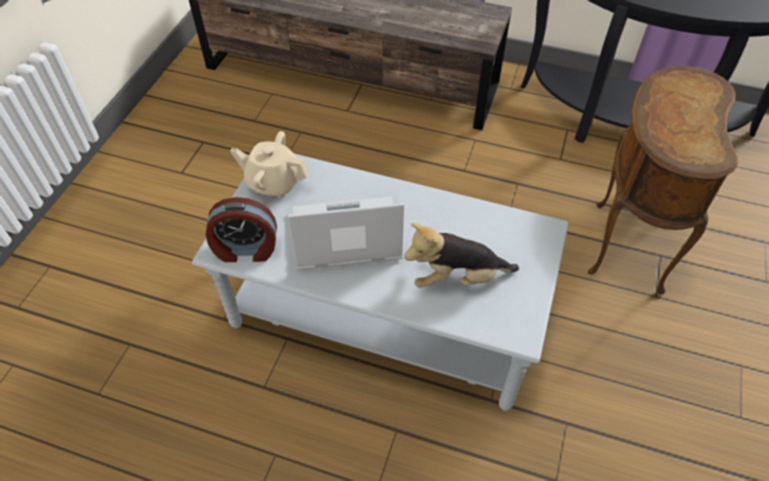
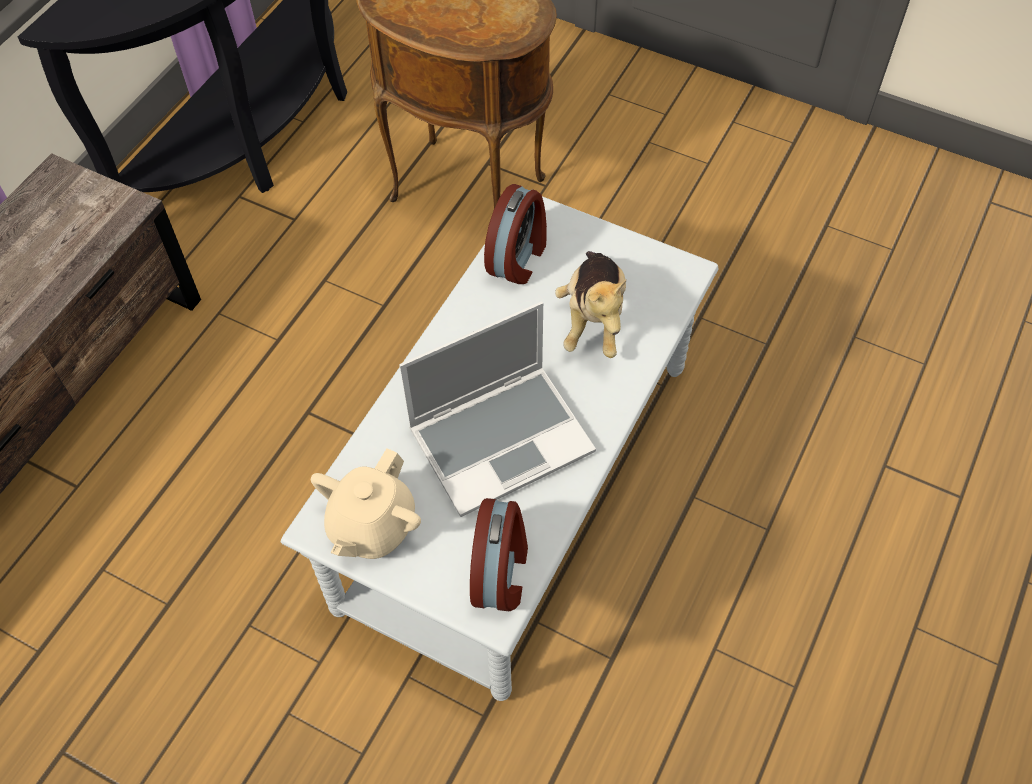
camera: 80 degrees left, 5 degrees up
(345, 237) = (502, 438): laptop -> laptop turned 120 degrees counterclockwise
(500, 226) = (518, 258): none -> alarm clock

